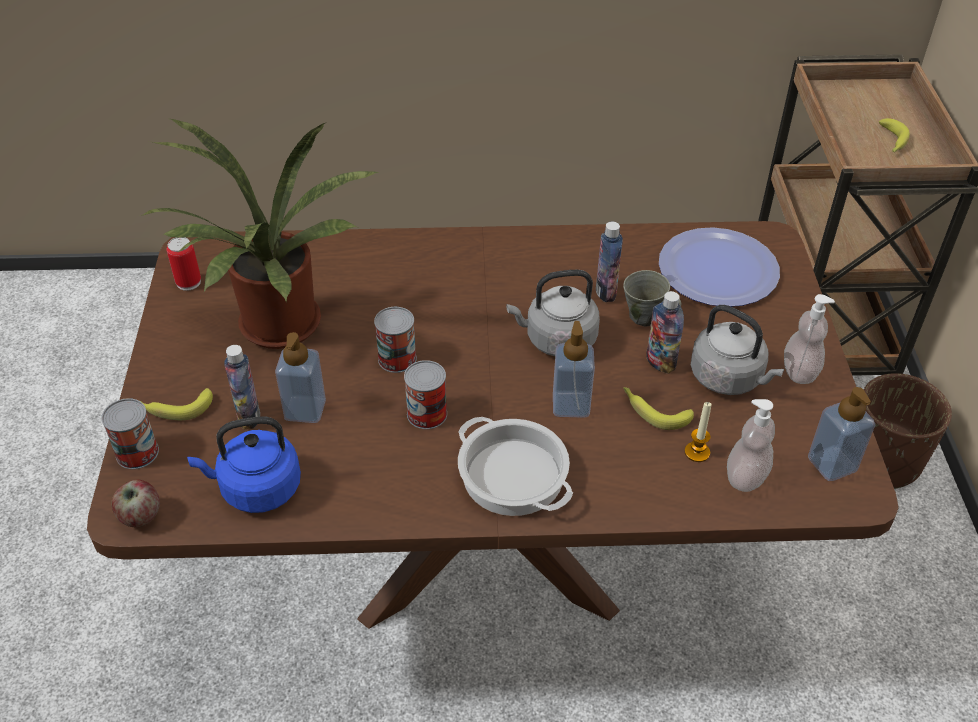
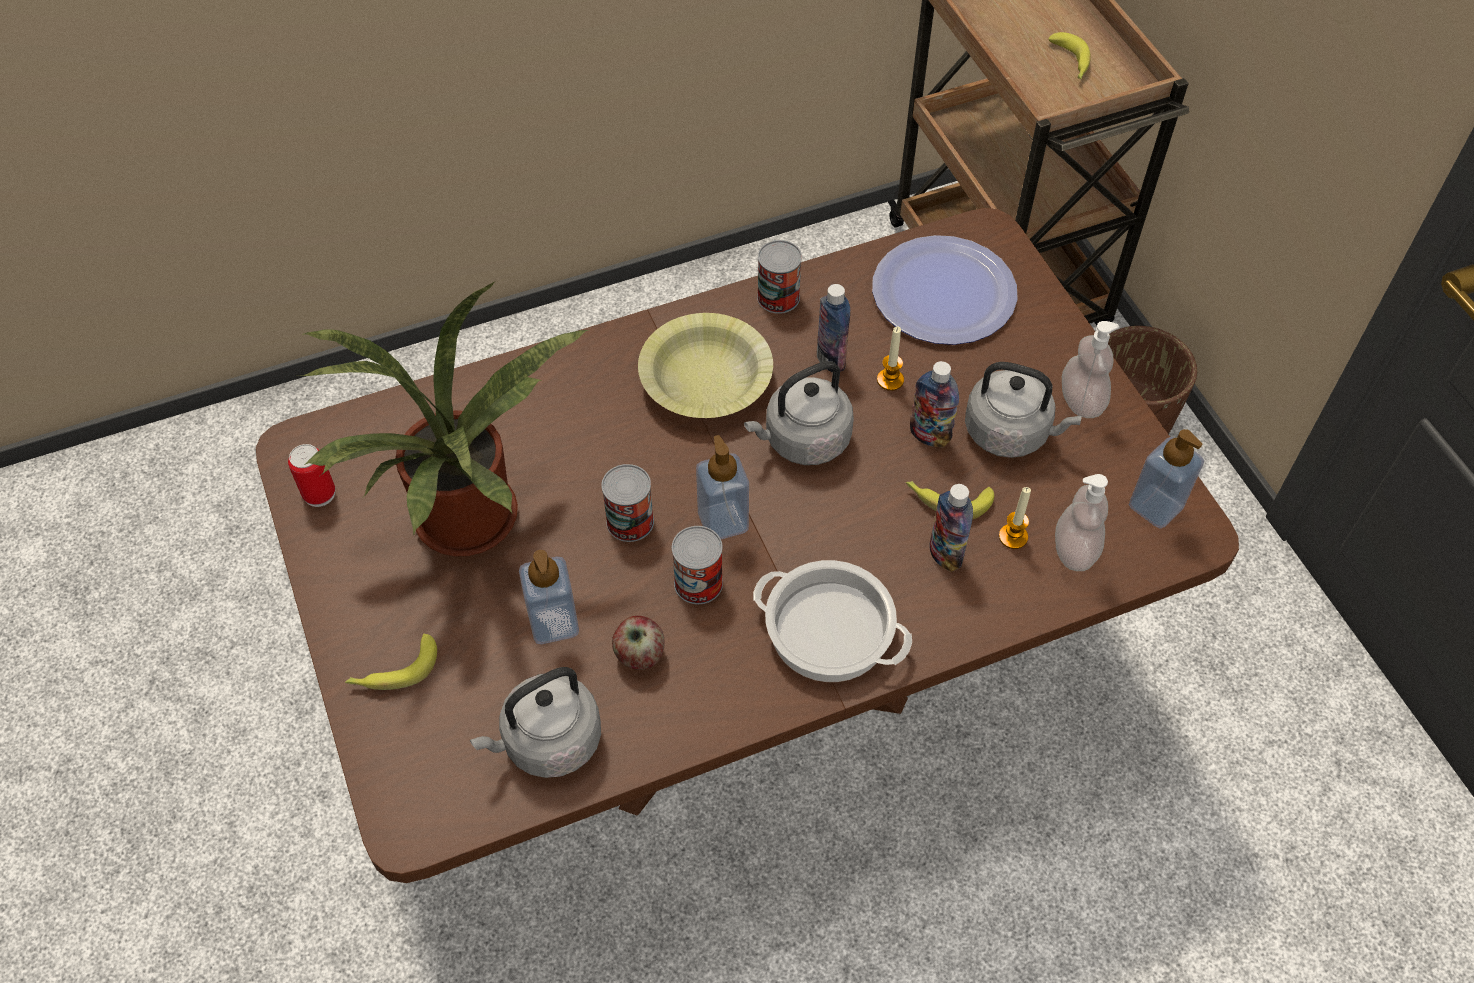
camera: 20 degrees left, 10 degrees up
(137, 453) = (380, 744): can -> can (778, 297)
(140, 516) = (428, 823): apple -> apple (639, 655)
(249, 416) = (491, 653): bottle -> bottle (945, 554)
(256, 489) = (547, 742): blue kettle -> grey kettle
(502, 282) = (706, 380): none -> yellow bowl
(571, 405) = (854, 520): soap dispenser -> soap dispenser (723, 521)
(646, 317) = (890, 380): grey mug -> candle

